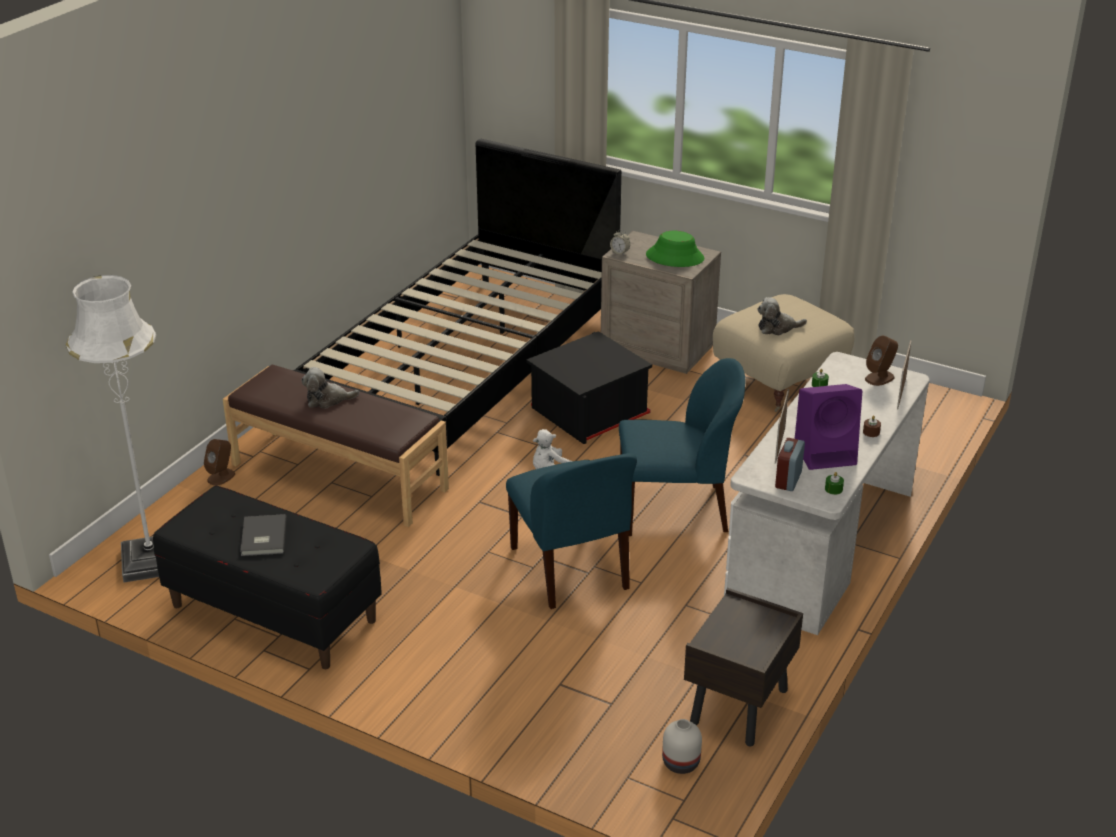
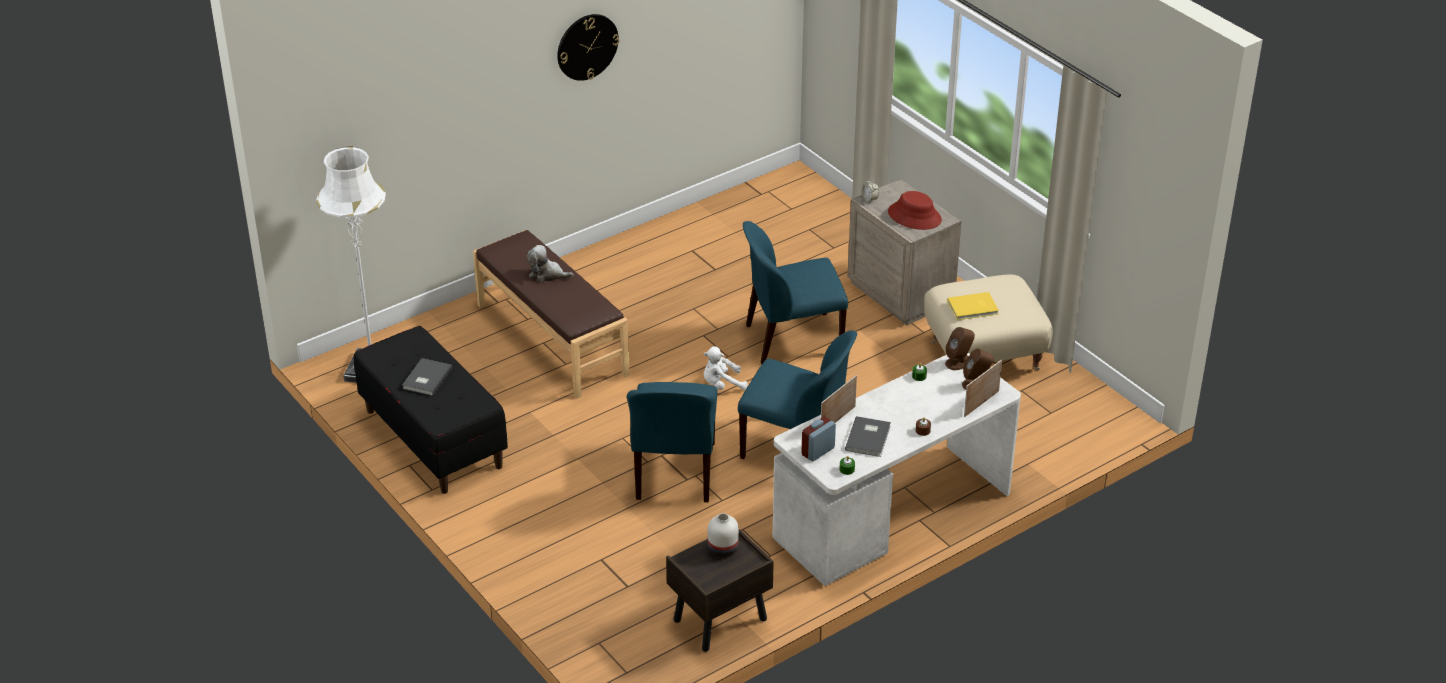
camera: 25 degrees right, 5 degrees up
(221, 477) = (463, 313): brown speaker -> brown speaker (959, 362)
(297, 143) = (587, 46): none -> wall clock
(466, 368) = (720, 268): black bed -> none
(587, 413) = (791, 339): black storage box -> blue chair
(675, 257) = (914, 216): green hat -> red hat
(681, 762) = (645, 645): white vase -> white vase (723, 548)
(777, 328) = (973, 308): plush toy -> yellow book
(826, 453) = (869, 438): purple speaker -> grey book

